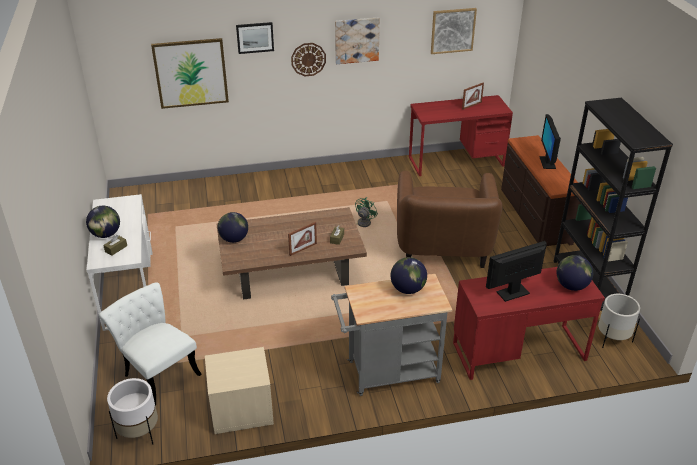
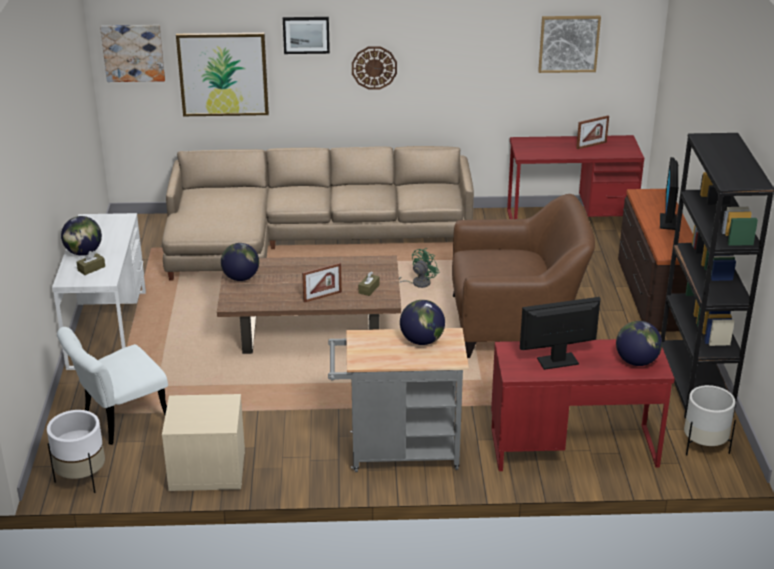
camera: 10 degrees right, 5 degrees down
(157, 372) = (119, 420): white chair -> white chair turned 90 degrees counterclockwise
(265, 194) = (304, 238): none -> beige sofa
(356, 40) = (438, 47): picture -> picture (133, 52)
(443, 251) = (515, 324): brown armchair -> brown armchair turned 105 degrees counterclockwise

